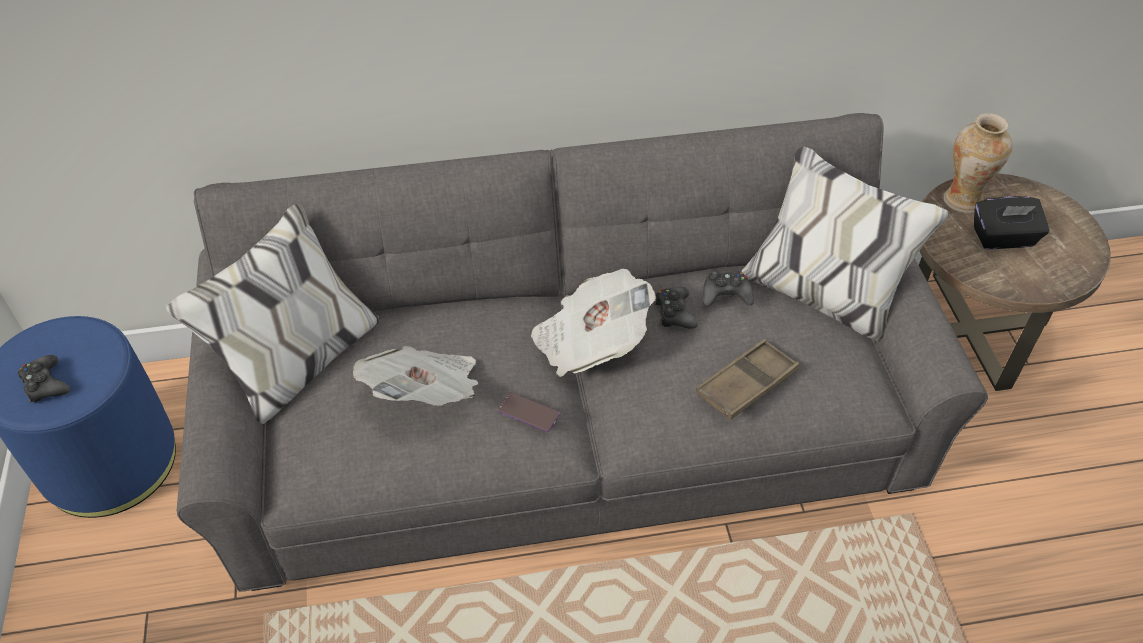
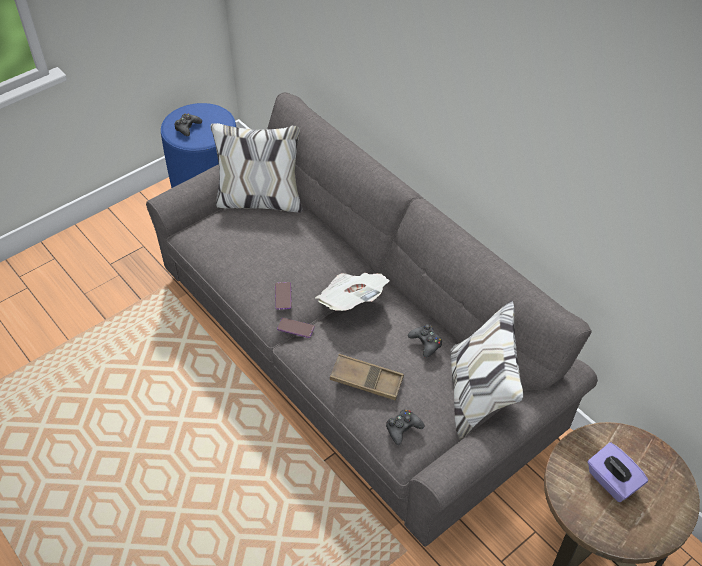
camera: 60 degrees right, 0 degrees up
(426, 394) = (266, 251): newspaper -> none
(592, 427) = (296, 328): none -> phone
(674, 313) = (396, 326): black game controller -> black game controller (403, 428)
(962, 200) = (631, 445): vase -> none
(1003, 238) = (612, 482): black tissue box -> purple tissue box

